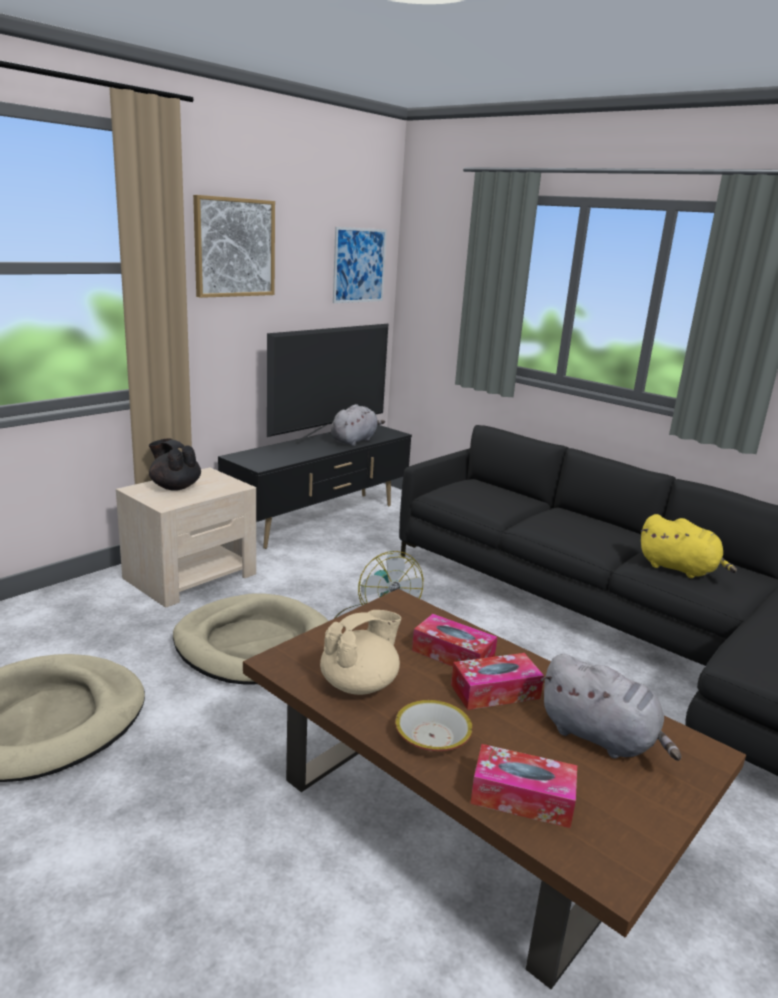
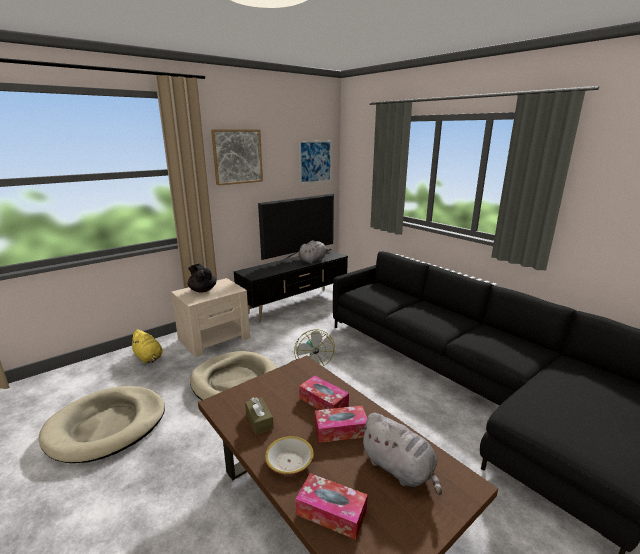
camera: 10 degrees right, 0 degrees up
(360, 684) = (259, 421): beige teapot -> brown tissue box
(680, 569) = (490, 345): yellow plush toy -> yellow plush toy (148, 357)

